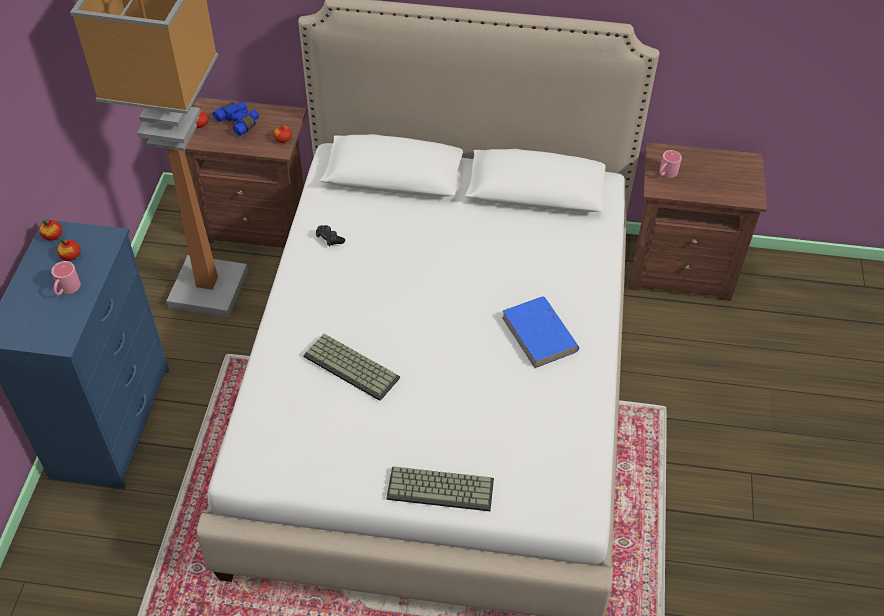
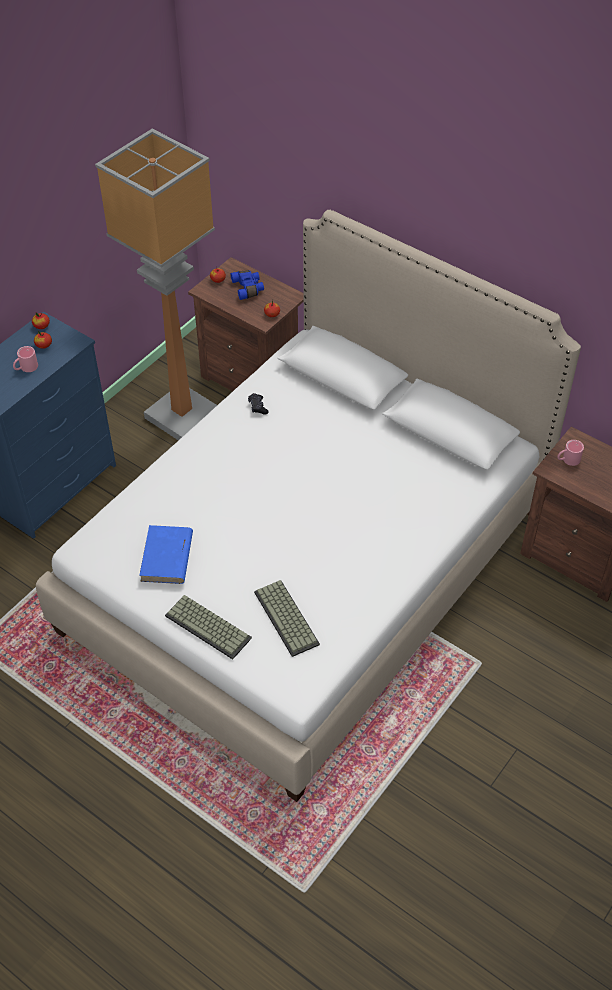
camera: 30 degrees right, 0 degrees up
(353, 366) = (207, 510): keyboard -> keyboard (288, 618)
(540, 335) = (366, 547): blue book -> blue book (167, 557)

